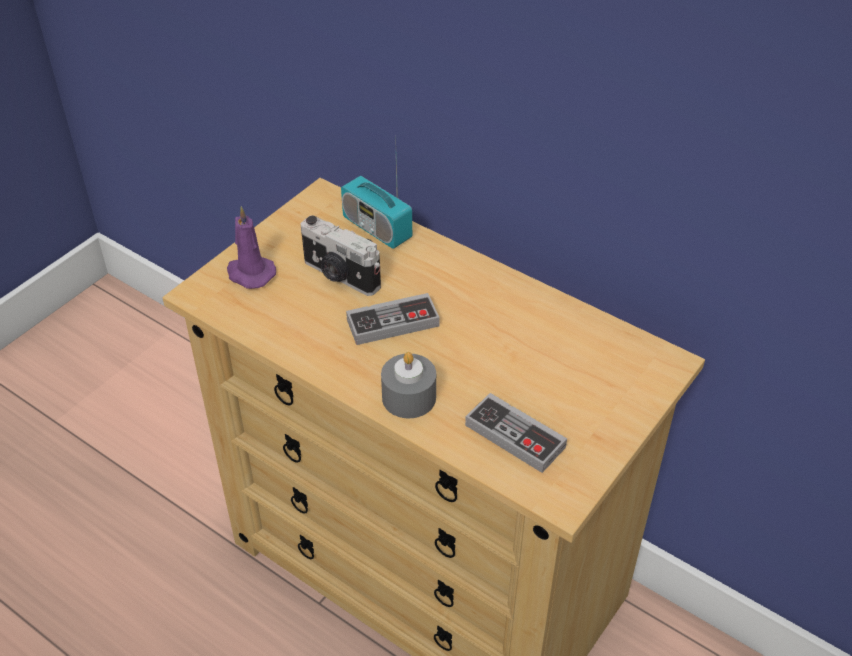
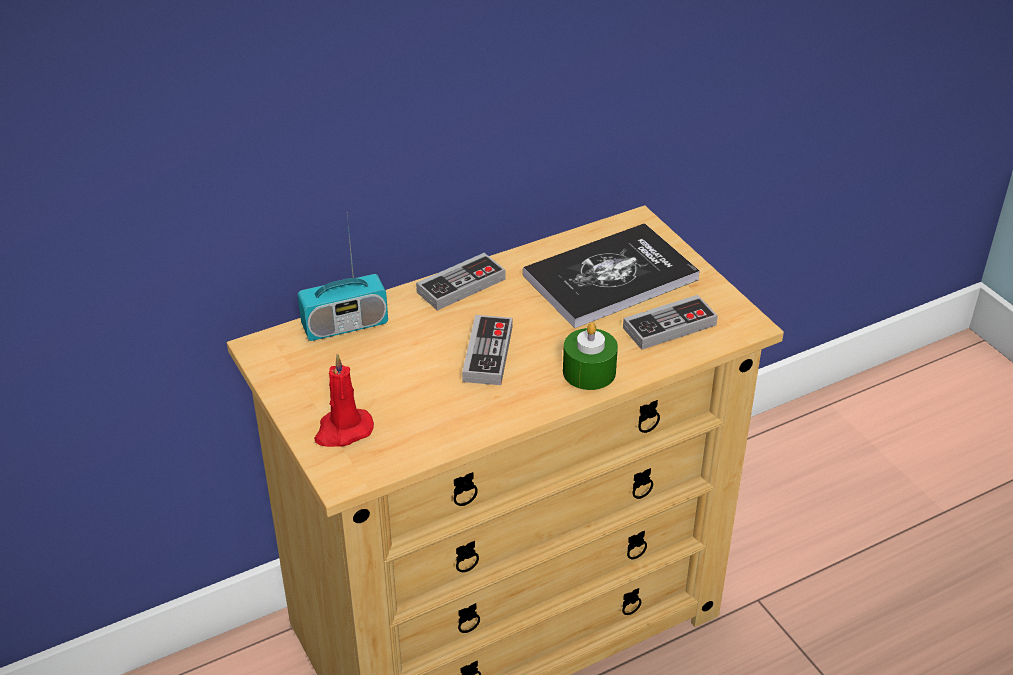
camera: 65 degrees left, 5 degrees down
(249, 273) = (343, 430): purple candle -> red candle
(340, 276) = (396, 369): camera -> none
(409, 397) = (589, 372): grey candle -> green candle
(475, 275) = (461, 285): none -> game controller
(561, 369) = (610, 277): none -> book

